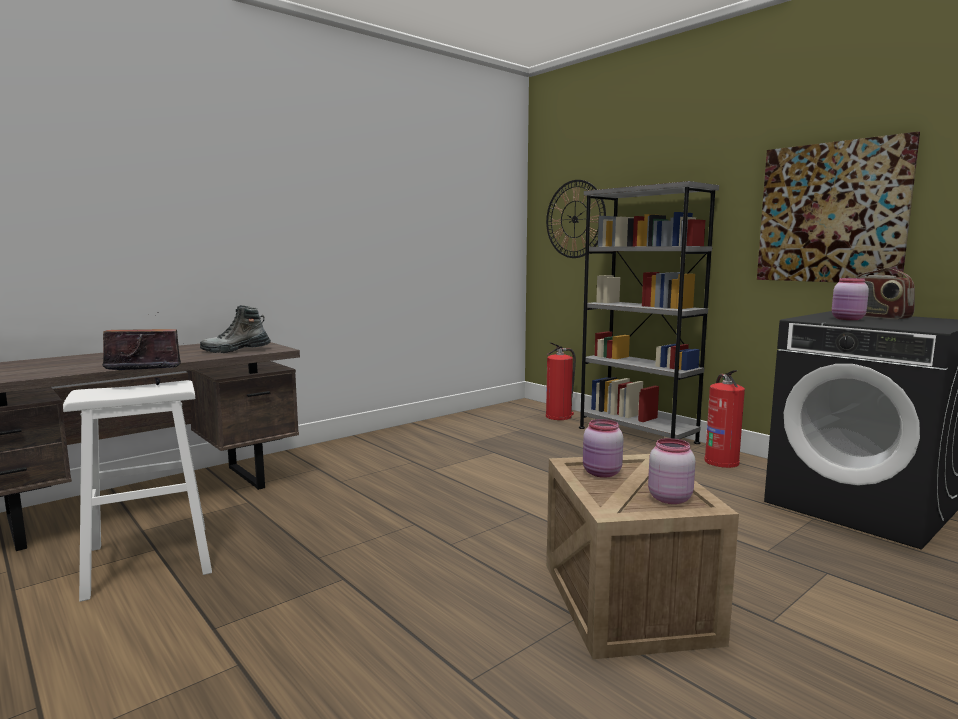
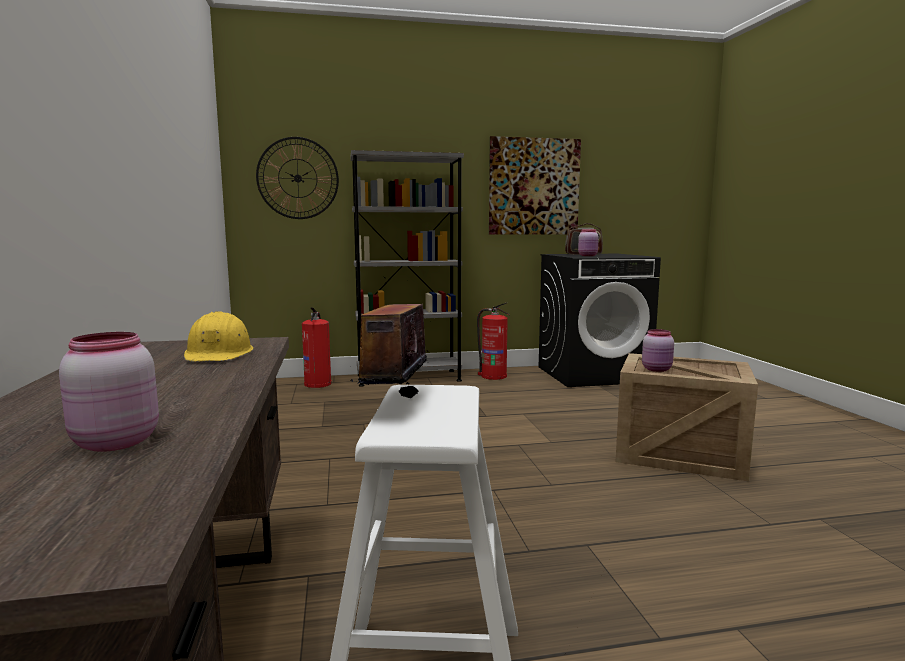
camera: 60 degrees left, 0 degrees up
(236, 350) = (219, 353): boot -> yellow hard hat
(668, 498) = (712, 367): pink jar -> pink jar (113, 442)

